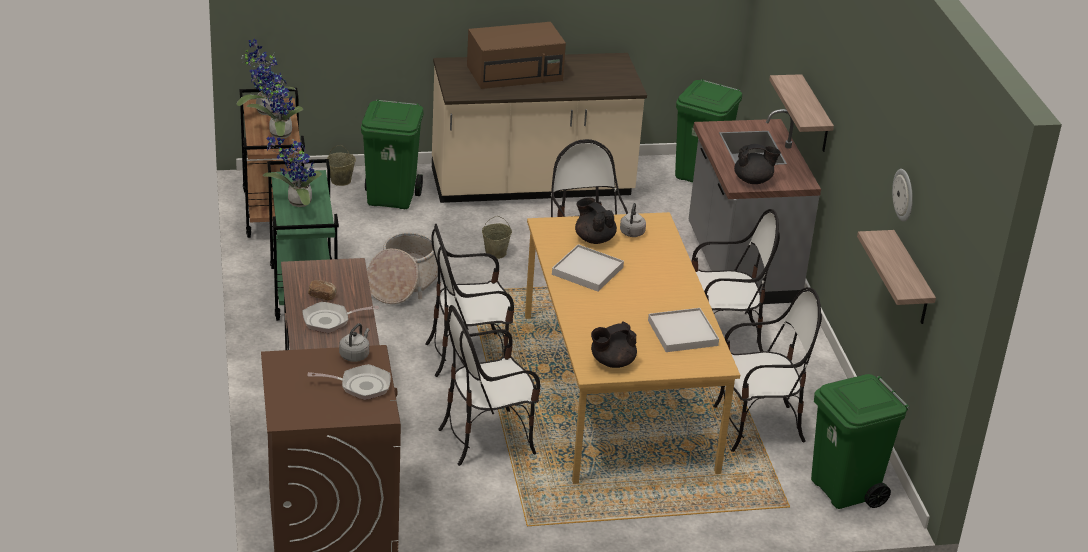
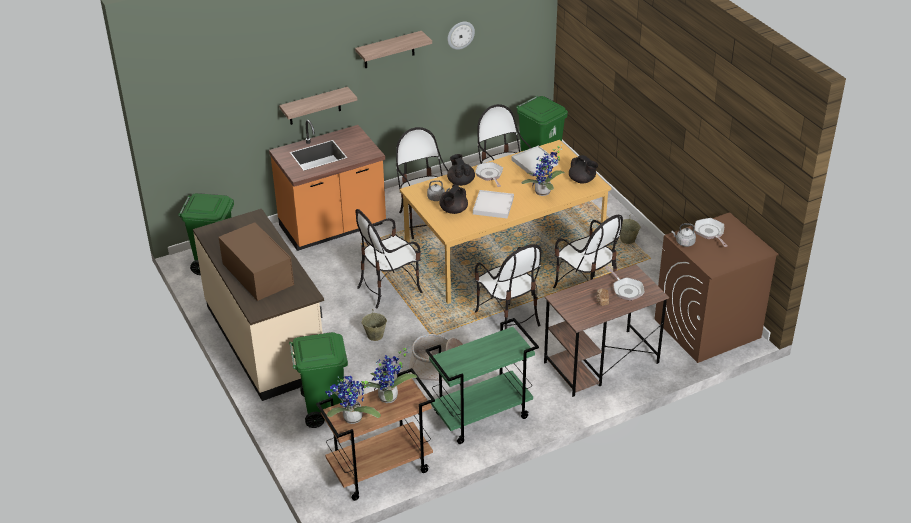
camera: 105 degrees left, 5 degrees up
(296, 202) = (486, 356): potted plant -> potted plant (544, 193)
(340, 181) = (309, 446): beige bucket -> beige bucket (627, 240)
(667, 287) = (490, 175): none -> frying pan
(740, 266) = (333, 227): grey counter -> orange counter
(753, 180) = (363, 148): black teapot -> black teapot (460, 181)
(911, 280) = (488, 61): shelf -> shelf (389, 50)

